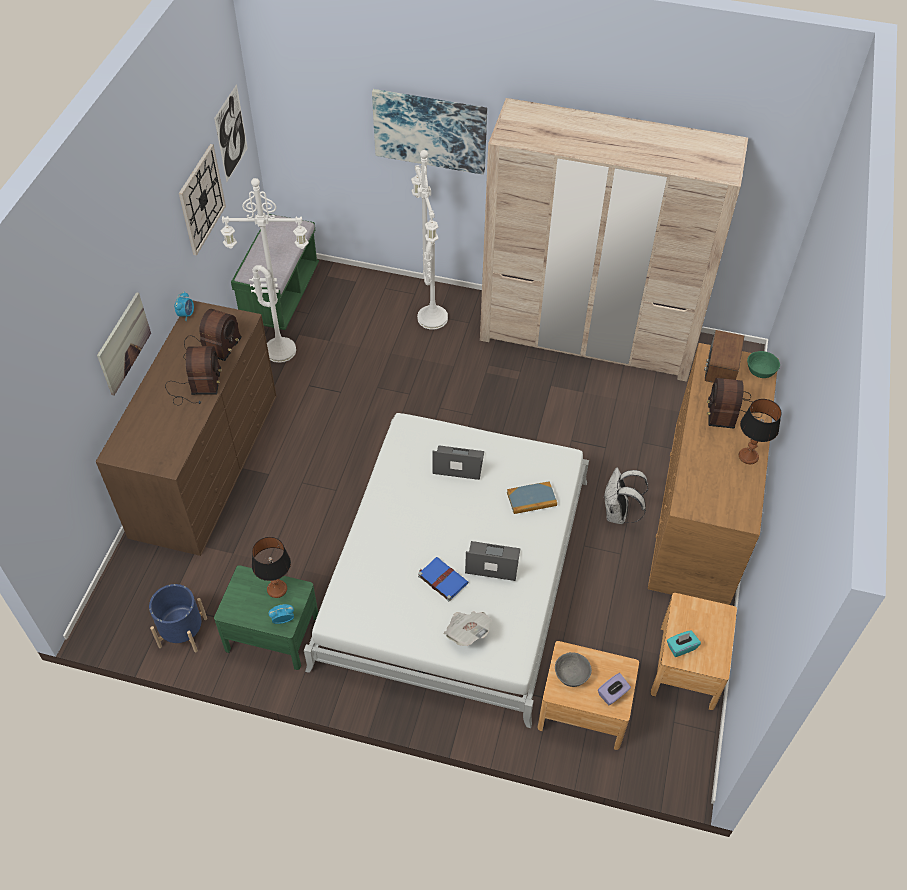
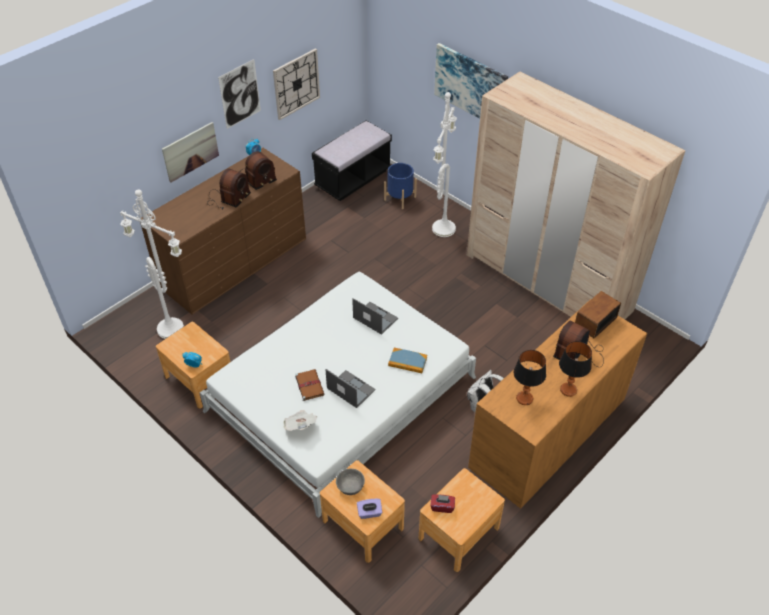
camera: 30 degrees right, 5 degrees down
(183, 632) = (149, 354): blue planter -> blue planter (400, 198)
(231, 133) = (340, 49): picture -> picture (240, 94)
(272, 633) = (200, 379): green nightstand -> brown nightstand
(277, 589) = (204, 345): table lamp -> table lamp (524, 399)
(280, 295) = (353, 179): green bench -> black bench
(282, 349) = (330, 212): white floor lamp -> white floor lamp (172, 328)
(442, 579) = (309, 385): blue book -> brown book
(681, 647) = (442, 506): turquoise tissue box -> red tissue box
(760, 371) = (625, 336): green bowl -> none

